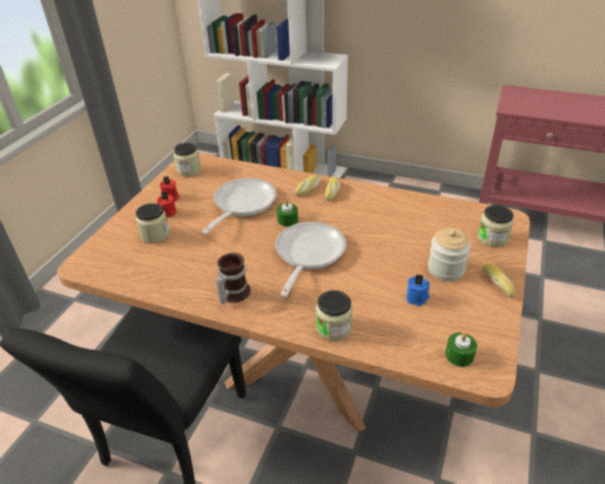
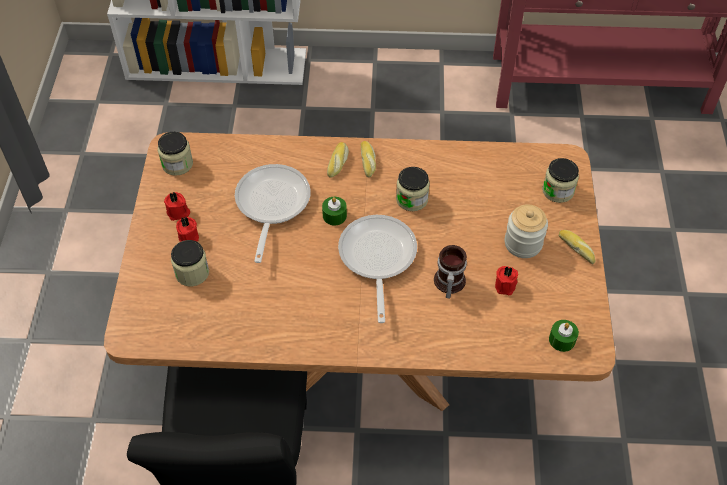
camera: 20 degrees left, 15 degrees up
(232, 293) = (319, 328): mug -> mug (447, 283)
(334, 328) = (438, 341): jar -> jar (412, 199)
(417, 298) = (506, 285): blue candle -> red candle

